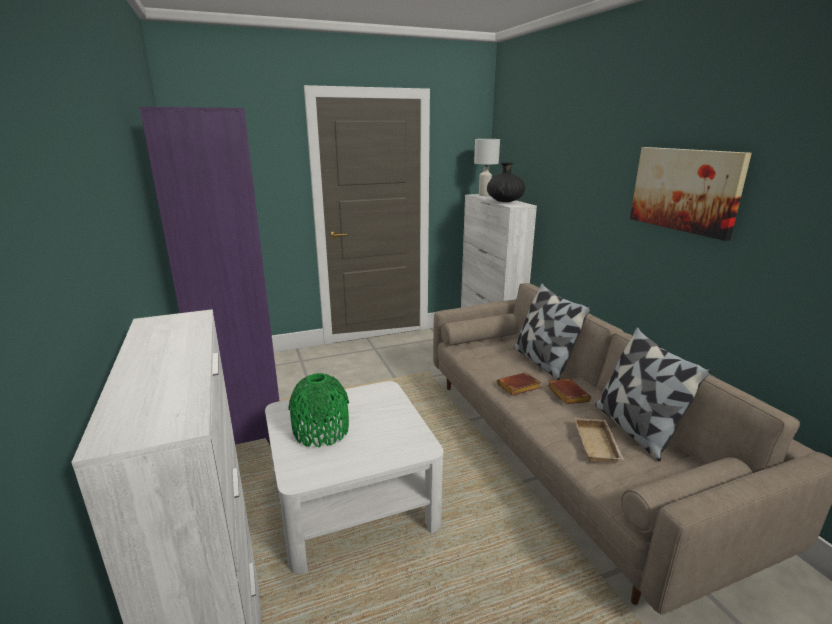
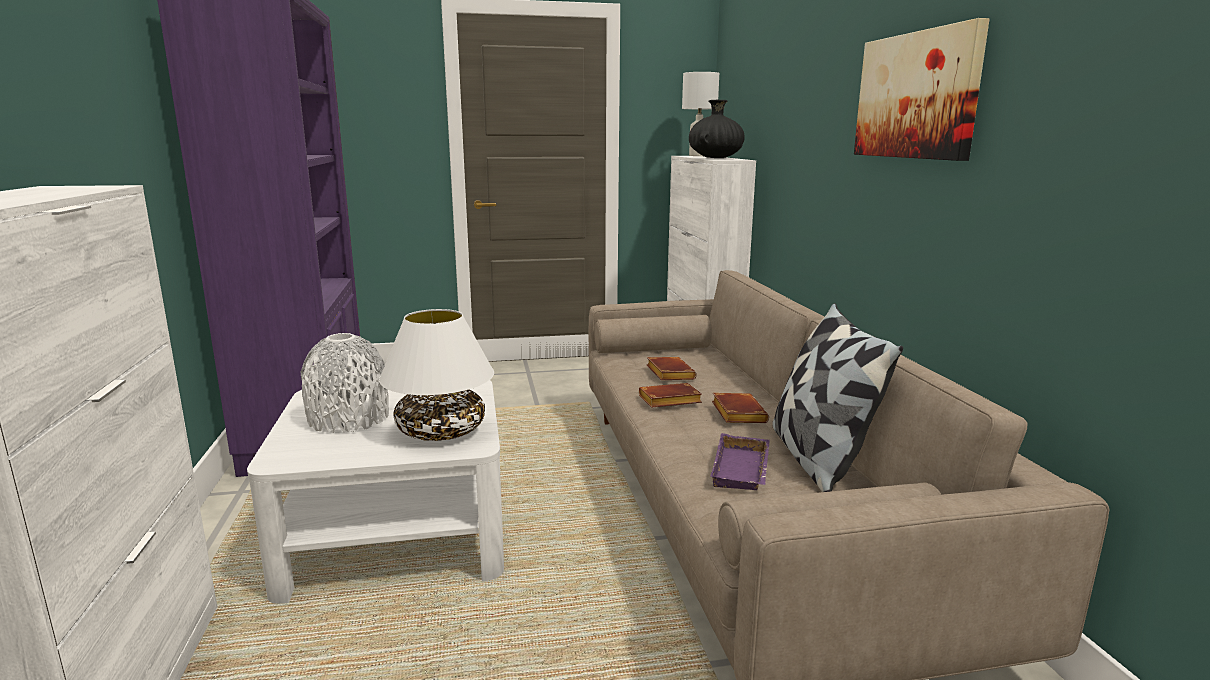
camera: 10 degrees right, 5 degrees down
(321, 431) = (349, 418): green vase -> white vase
(394, 437) = (441, 432): none -> white table lamp
(503, 361) = (668, 373): none -> brown book
(543, 362) = (729, 378): pillow -> none
(598, 445) = (743, 470): beige tray -> purple tray

